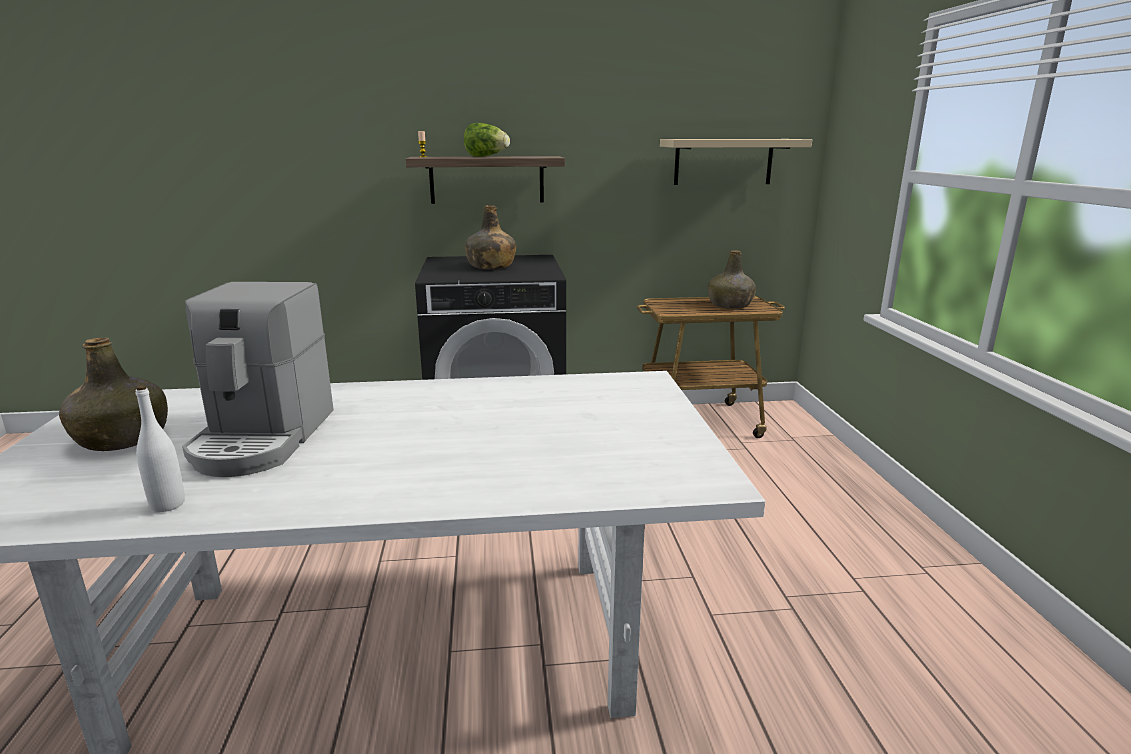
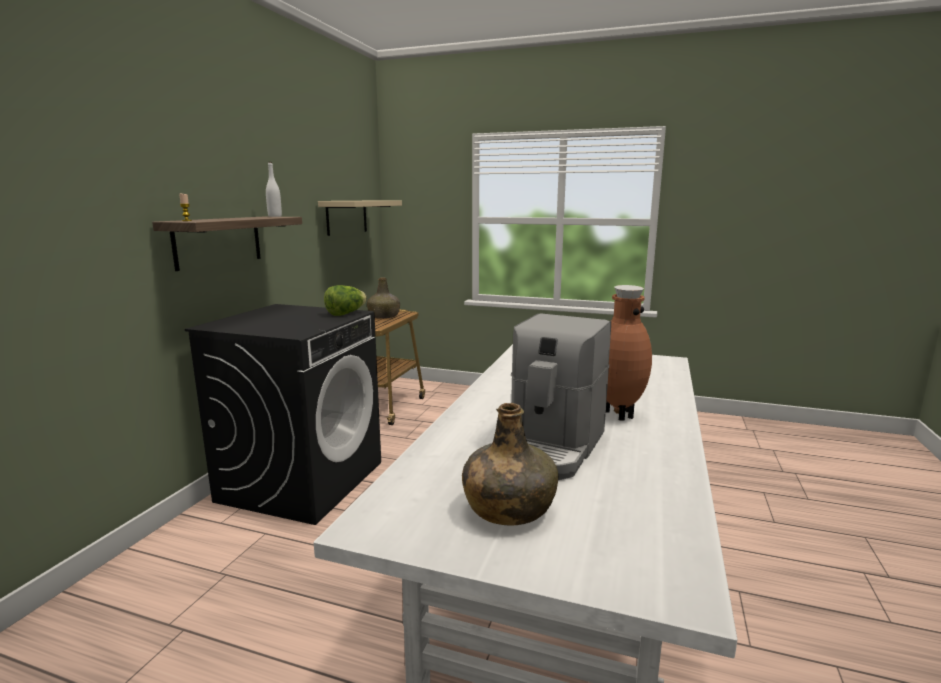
camera: 65 degrees left, 5 degrees down
(168, 504) = (662, 481): white bottle -> white bottle (275, 216)
(263, 439) = (550, 448): coffee machine -> coffee machine turned 90 degrees clockwise
(388, 463) = (617, 414): none -> brown vase
(486, 156) = (236, 218): lettuce -> lettuce (346, 314)
(491, 266) = (286, 319): green bottle -> none

